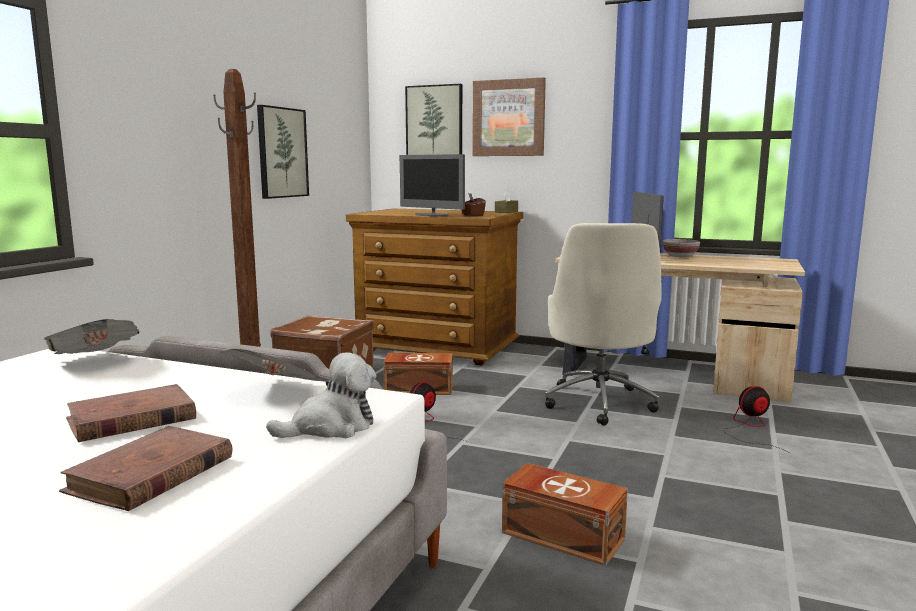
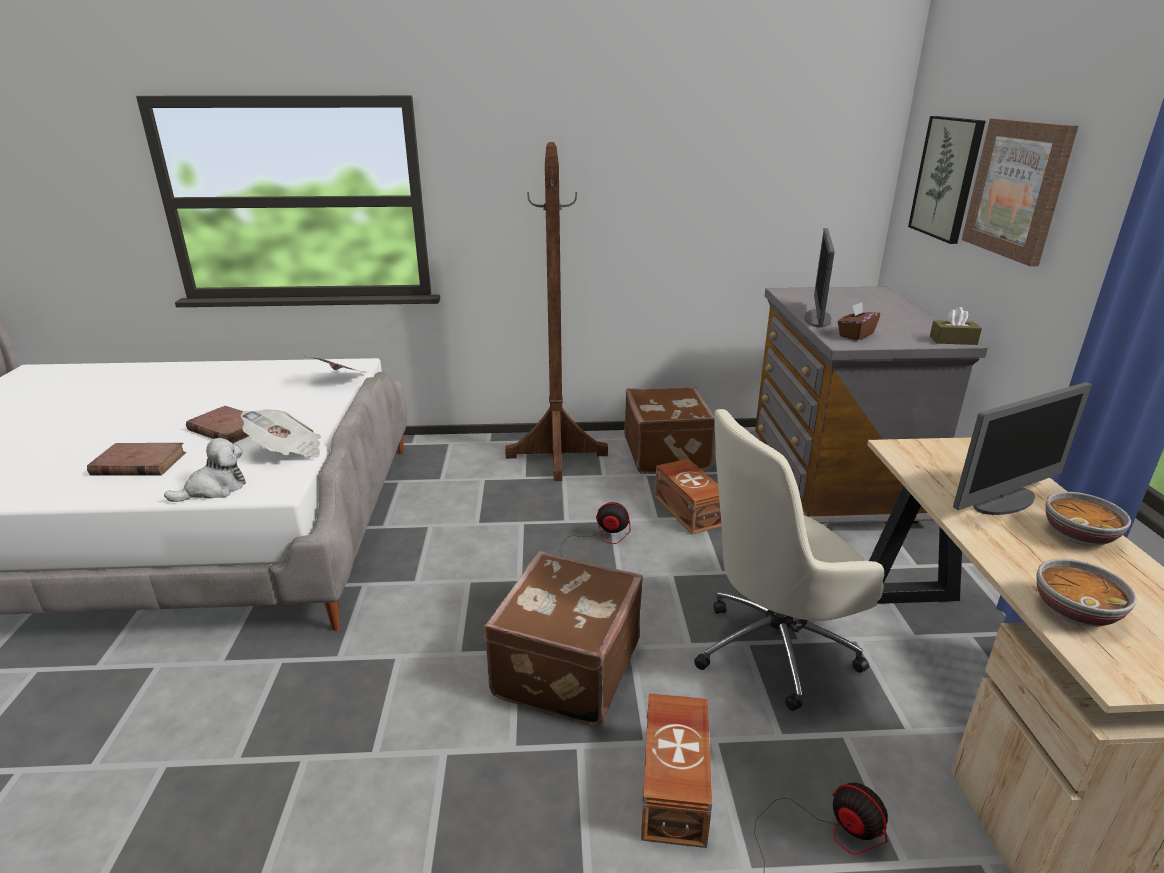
camera: 65 degrees right, 15 degrees up
(282, 153) = (694, 209): picture -> none
(331, 427) = (214, 489): plush toy -> plush toy turned 75 degrees counterclockwise
(438, 348) = (833, 482): brown dresser -> grey dresser
(562, 534) = (406, 689): brown storage box -> brown storage box (676, 785)
(576, 465) = (564, 668): none -> brown suitcase
(740, 264) = (1074, 611): none -> bowl

